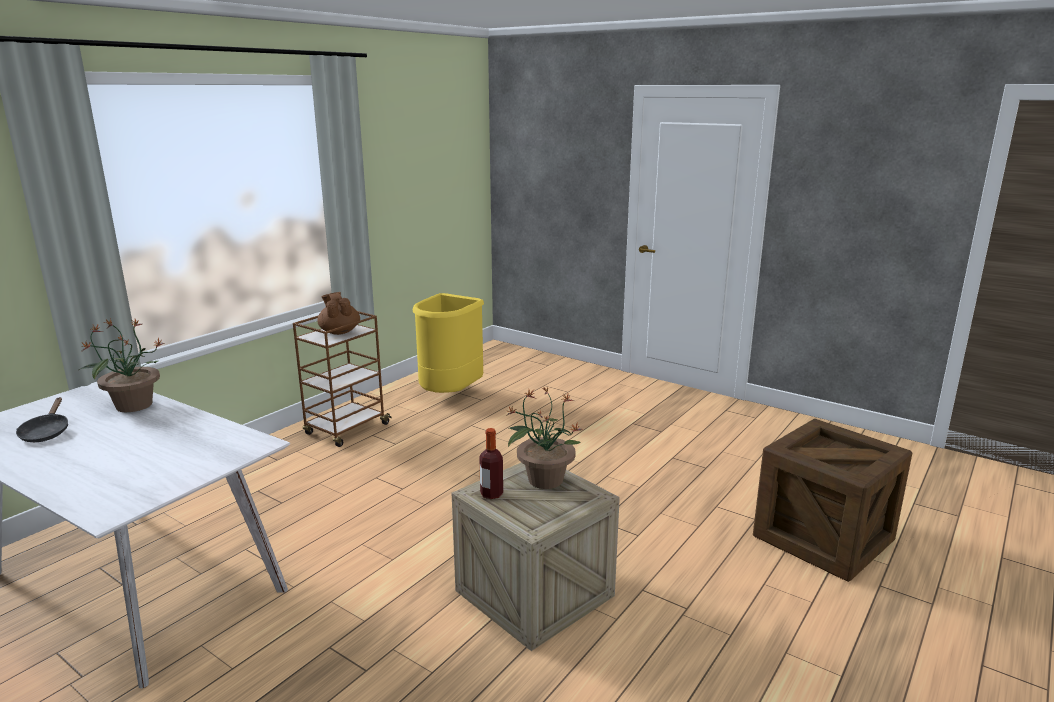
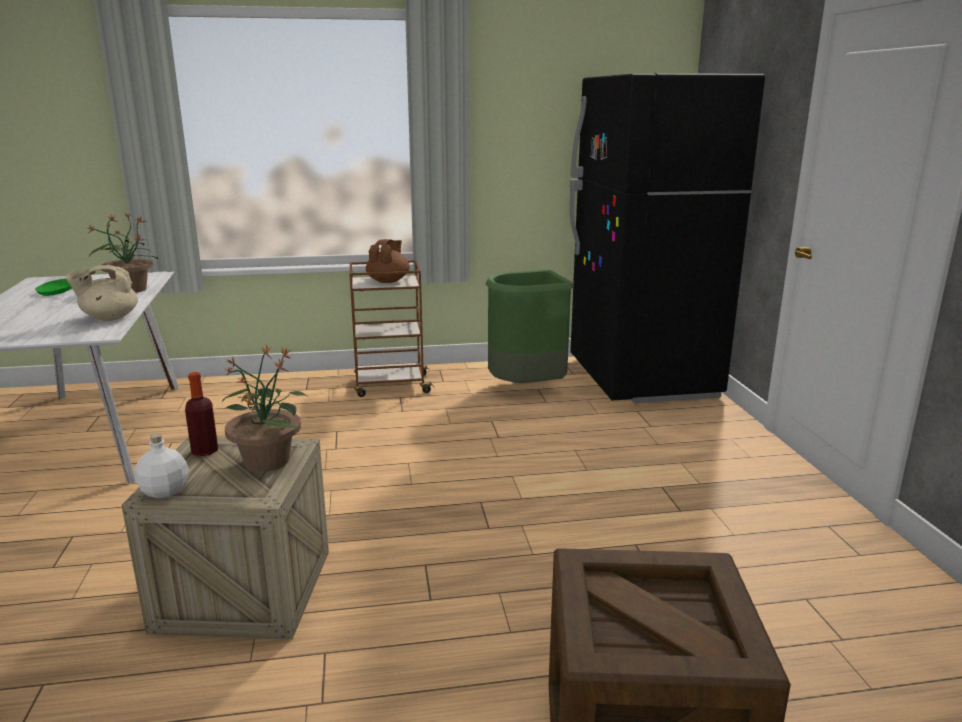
camera: 45 degrees right, 0 degrees up
(46, 432) = (61, 291): black frying pan -> green frying pan
(212, 432) = (109, 318): none -> beige teapot
(450, 394) = (527, 387): yellow trash can -> green trash can
(509, 363) = (642, 378): none -> black fridge
(536, 524) = (165, 491): none -> white bottle

